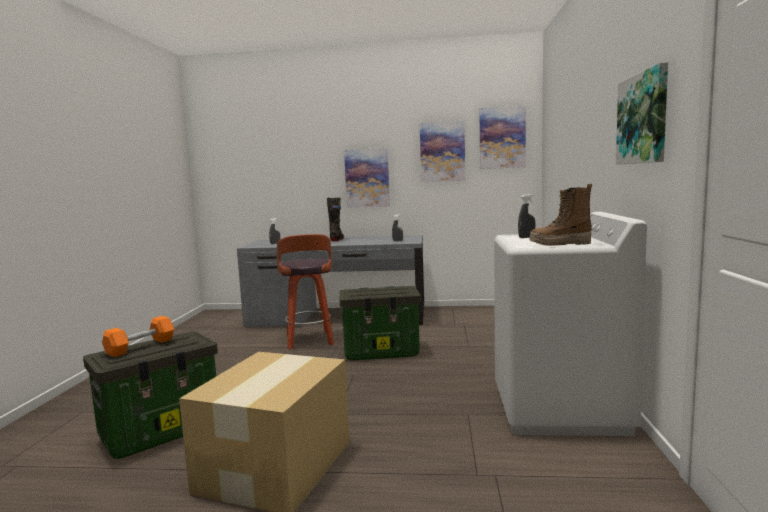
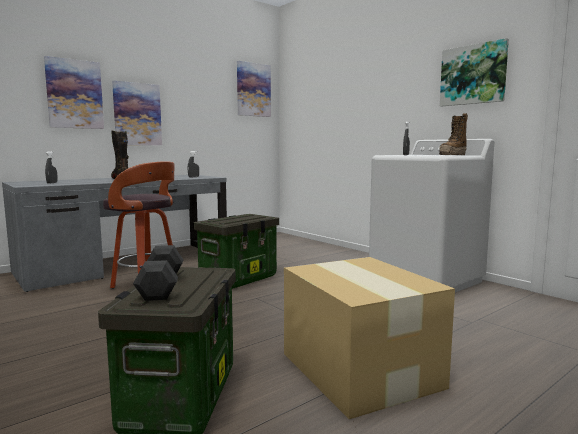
camera: 45 degrees left, 0 degrees up
(140, 347) = (161, 286): orange dumbbell -> black dumbbell
(442, 152) = (208, 96): picture -> picture (74, 94)

